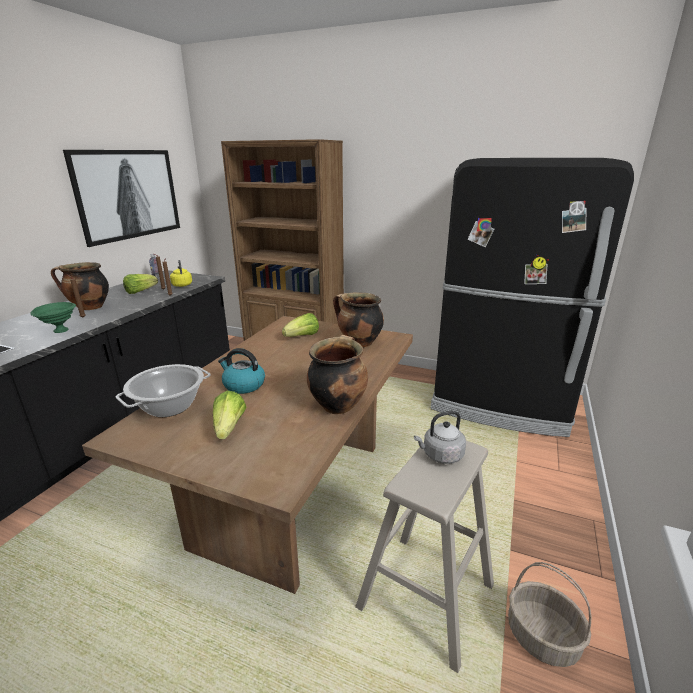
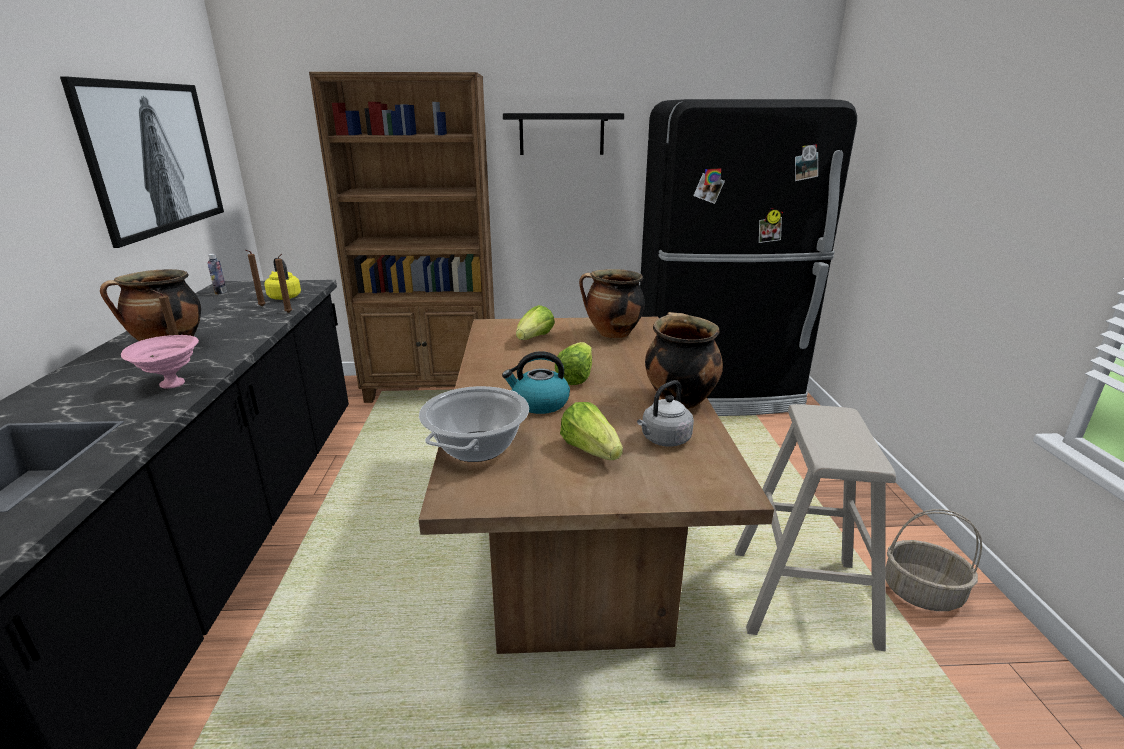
camera: 25 degrees left, 0 degrees up
(60, 331) = (172, 385): green bowl -> pink bowl
(140, 291) = (225, 314): lettuce -> lettuce (576, 377)
(397, 183) = (561, 134): none -> black shelf
(440, 455) = (826, 424): grey kettle -> grey kettle (664, 440)

